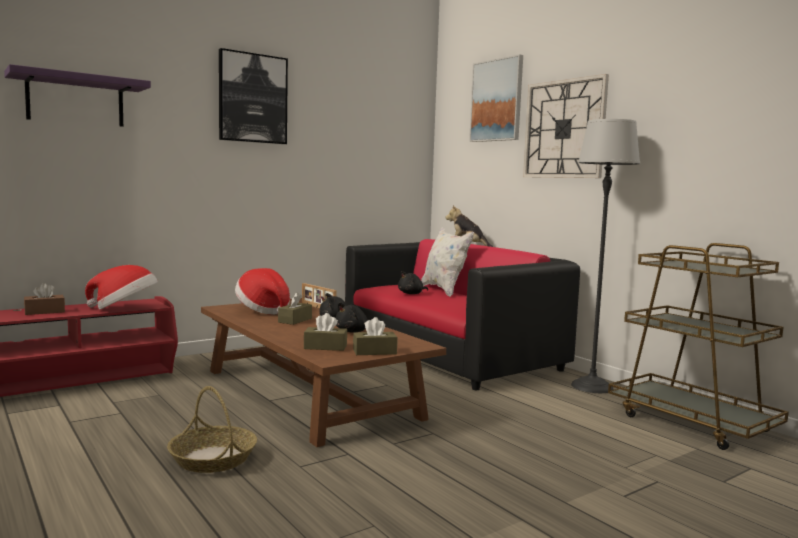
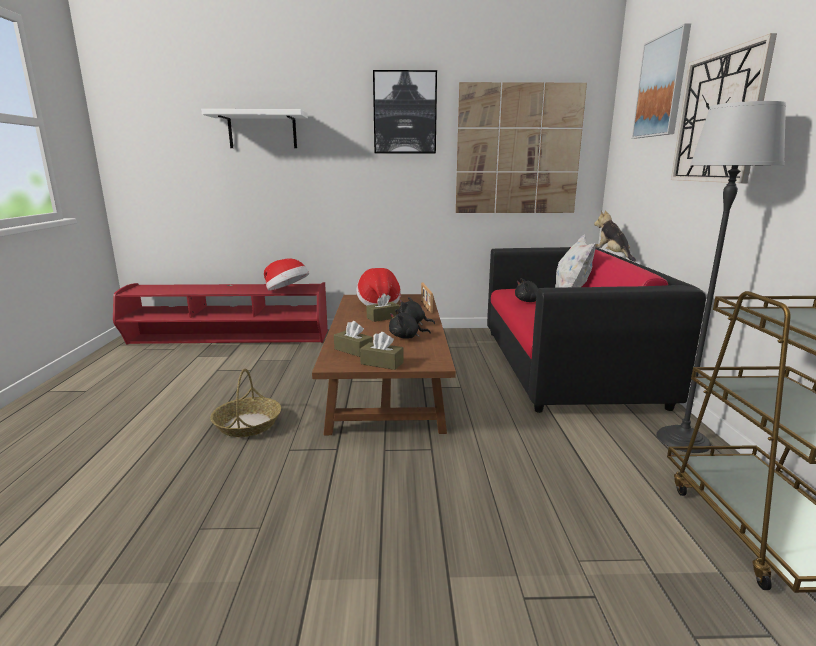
camera: 35 degrees right, 10 degrees up
(44, 312) = (239, 288): brown tissue box -> none
(75, 101) = (262, 130): purple shelf -> white shelf
(362, 146) = (518, 150): none -> picture

